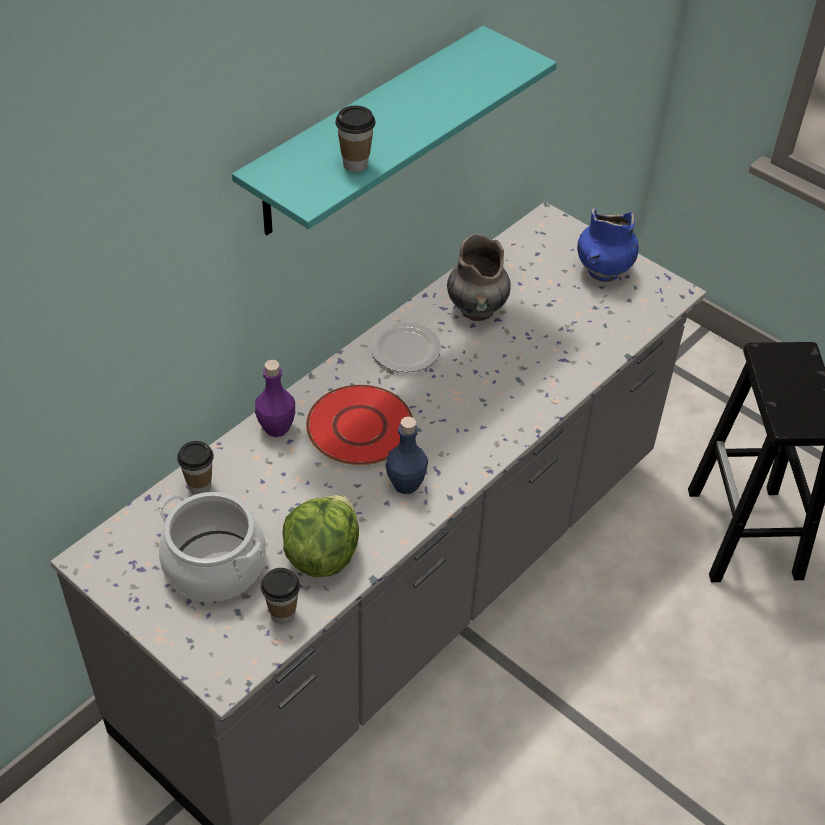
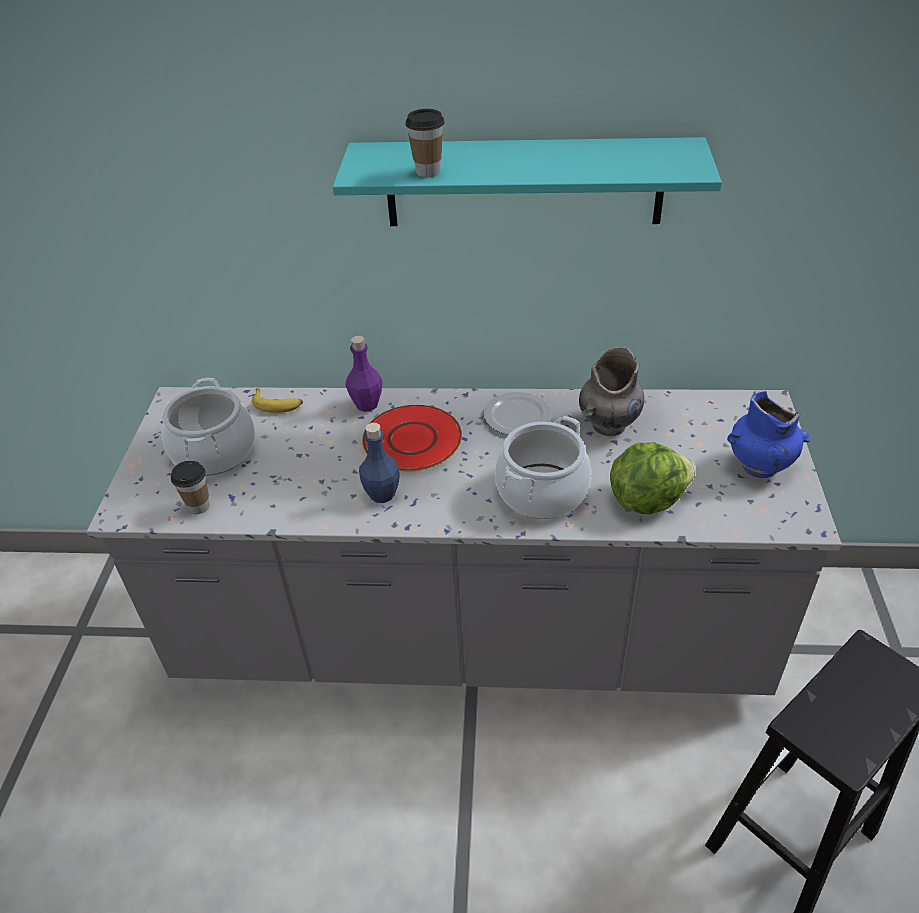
camera: 55 degrees right, 5 degrees down
(199, 486) = (278, 405): cup -> banana
(322, 555) = (270, 493): lettuce -> lettuce (646, 499)
(506, 392) = (542, 491): none -> cooking pot

